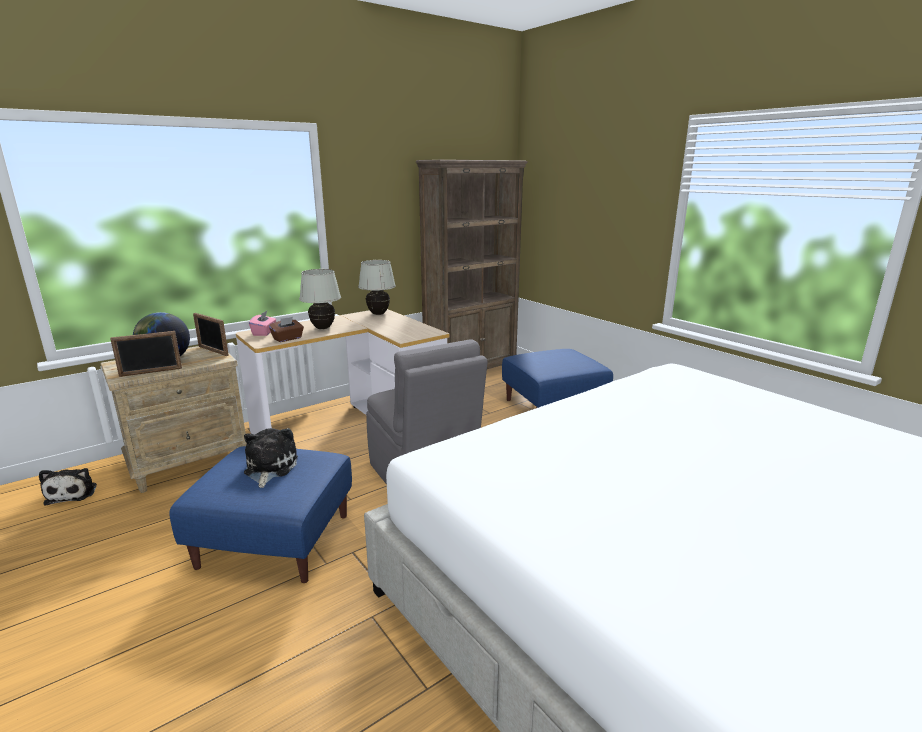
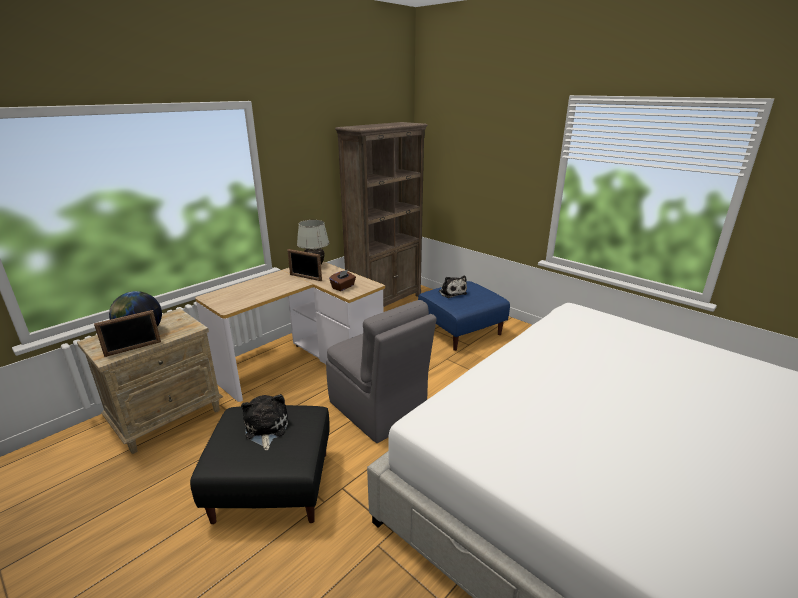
camera: 10 degrees left, 5 degrees up
(73, 493) = (66, 462): plush toy -> plush toy (451, 292)
(213, 351) = (180, 318): picture frame -> picture frame (305, 277)
(264, 332) = (222, 295): pink tissue box -> none
(274, 541) = (272, 486): blue ottoman -> black ottoman
(288, 339) = (247, 301): brown tissue box -> brown tissue box (343, 287)
(323, 328) = (273, 287): white table lamp -> none

